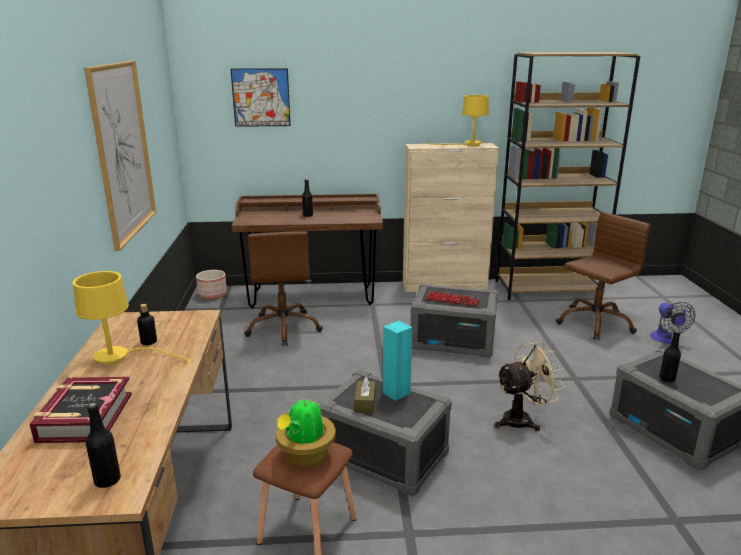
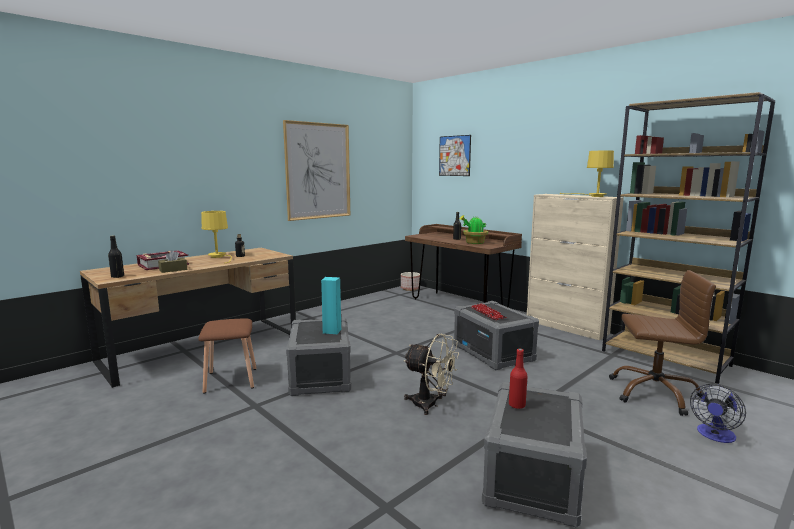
camera: 50 degrees right, 10 degrees down
(284, 328) = (409, 311): brown office chair -> none
(305, 456) = (224, 324): potted plant -> potted plant (474, 243)
(365, 403) = (309, 328): brown tissue box -> brown tissue box (173, 270)
(667, 379) = (517, 405): black bottle -> red bottle

